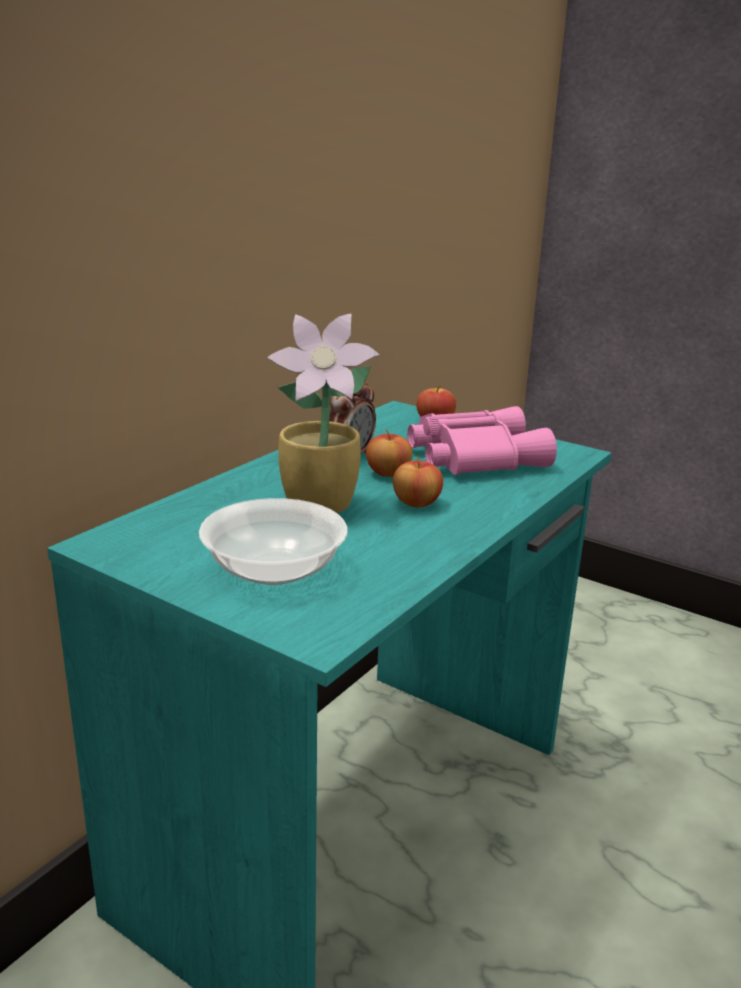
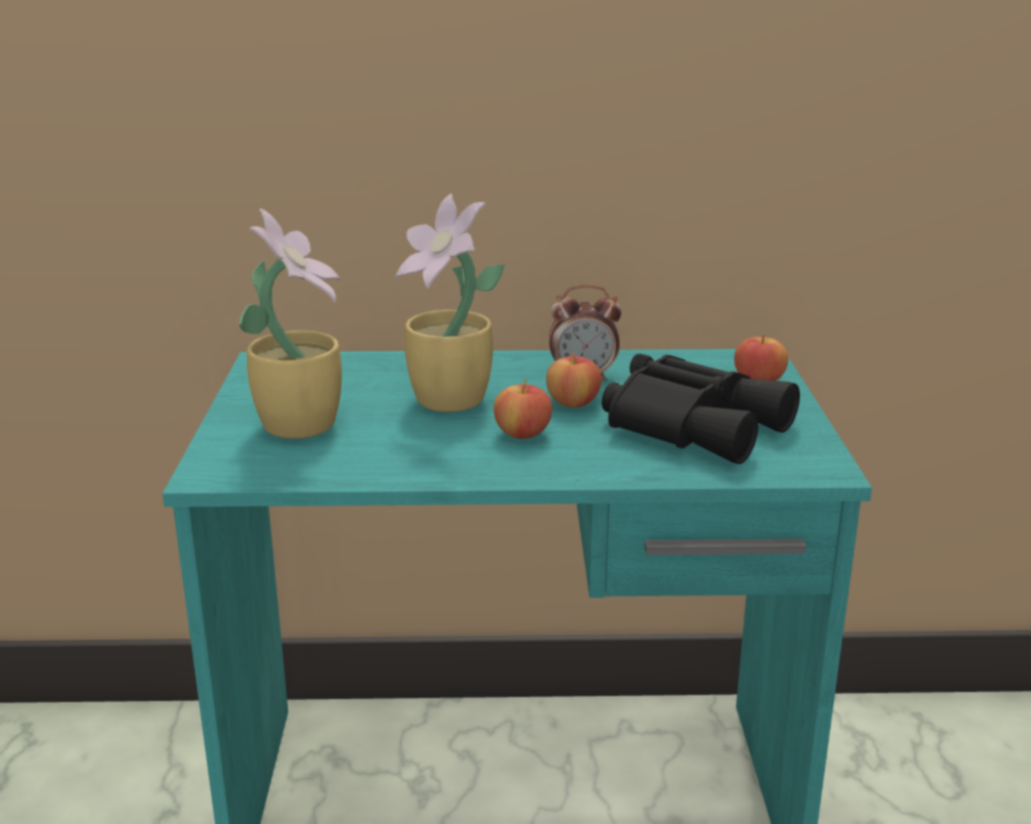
camera: 55 degrees right, 0 degrees up
(273, 569) = (301, 424): bowl -> potted plant
(472, 456) = (694, 423): pink binoculars -> black binoculars

